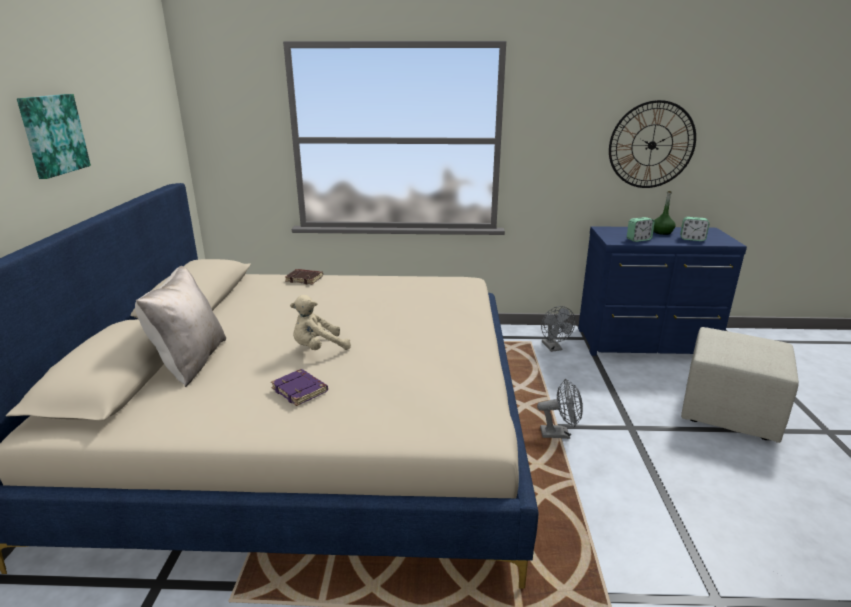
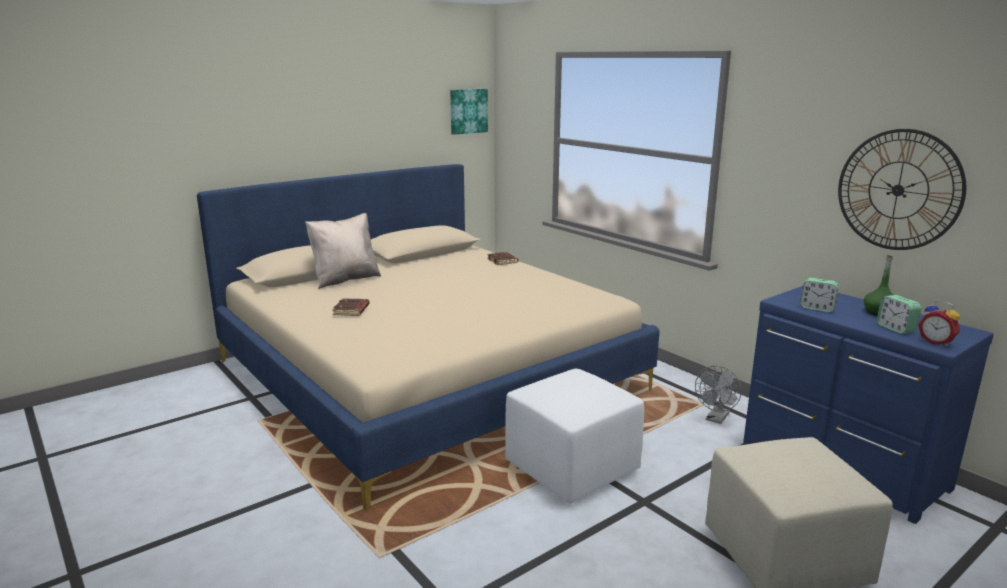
camera: 50 degrees right, 5 degrees down
(52, 135) = (341, 115): picture -> picture (468, 111)
(301, 390) = (352, 310): purple book -> brown book
(318, 348) = (407, 296): beige plush toy -> none
(559, 433) = (572, 468): grey fan -> white ottoman
(721, 240) = (936, 342): none -> alarm clock

